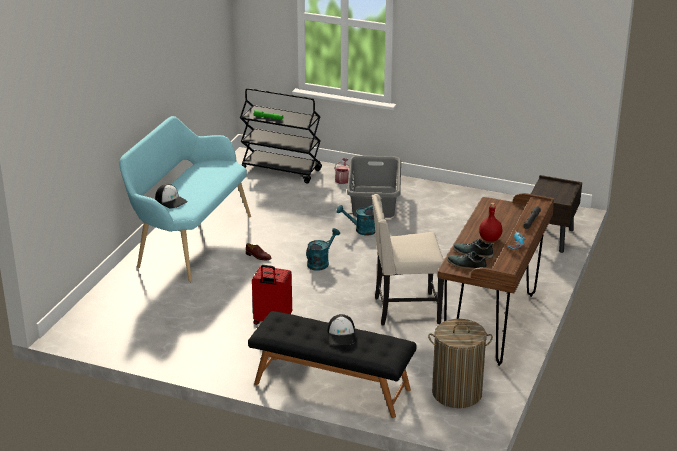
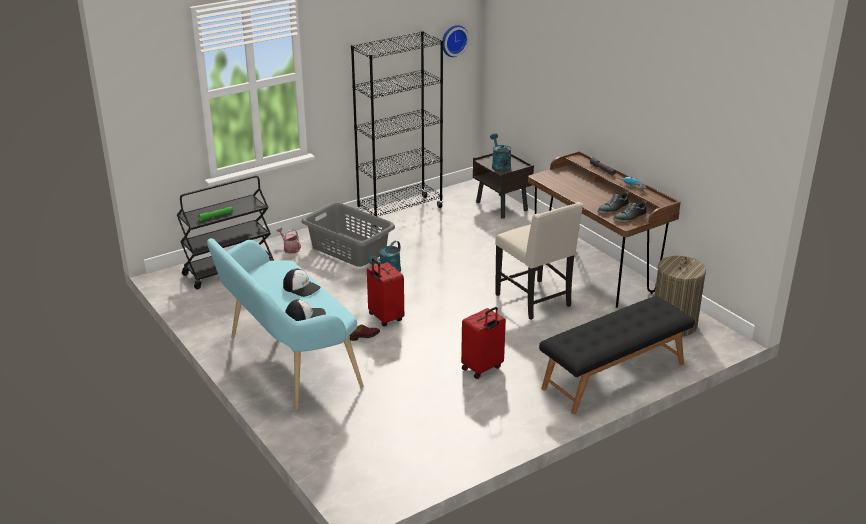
camera: 55 degrees left, 0 degrees up
(293, 255) = (385, 318): none -> red suitcase
(320, 262) = (415, 310): turquoise watering can -> turquoise watering can (499, 165)
(341, 335) = (622, 321): cap -> cap (301, 287)
(405, 310) = (535, 301): beige chair -> beige chair turned 60 degrees counterclockwise
(467, 198) = (400, 212): none -> black bookcase
(490, 239) = (598, 196): red bottle -> none
(568, 48) = (453, 40): none -> wall clock

